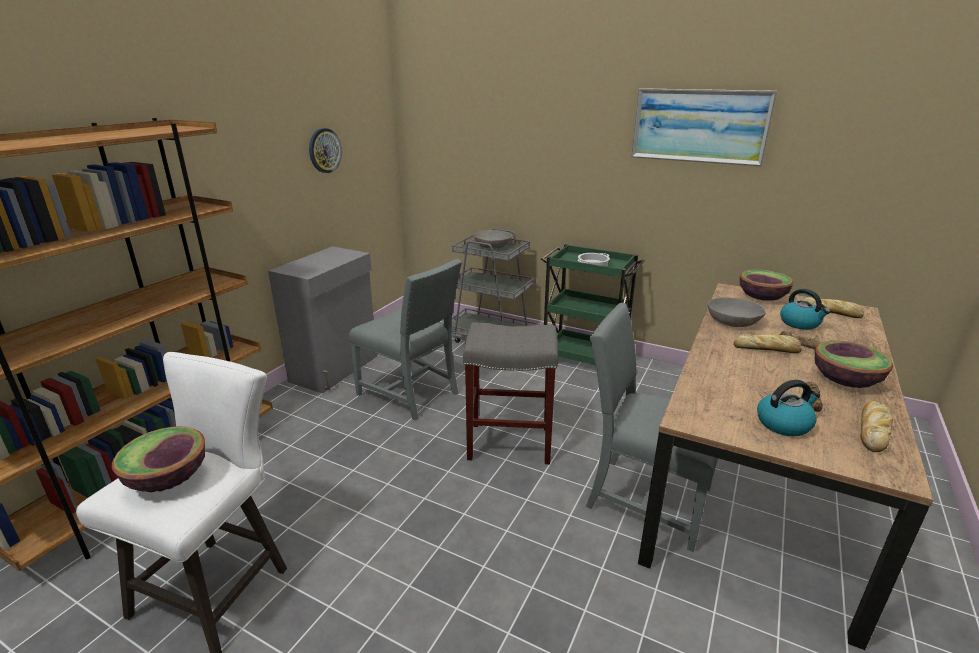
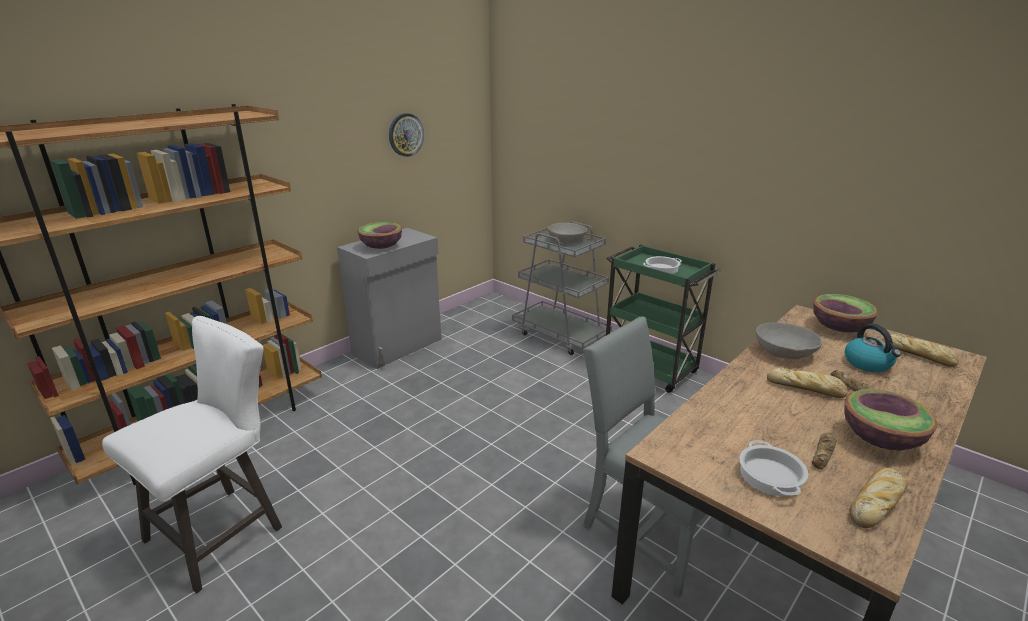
camera: 15 degrees right, 0 degrees up
(168, 478) = (173, 427): bowl -> bowl (381, 247)
(411, 393) = (458, 381): grey chair -> none
(511, 442) = (534, 446): grey stool -> none
(699, 126) = (789, 125): picture -> none
(784, 423) = (769, 475): kettle -> cooking pot

